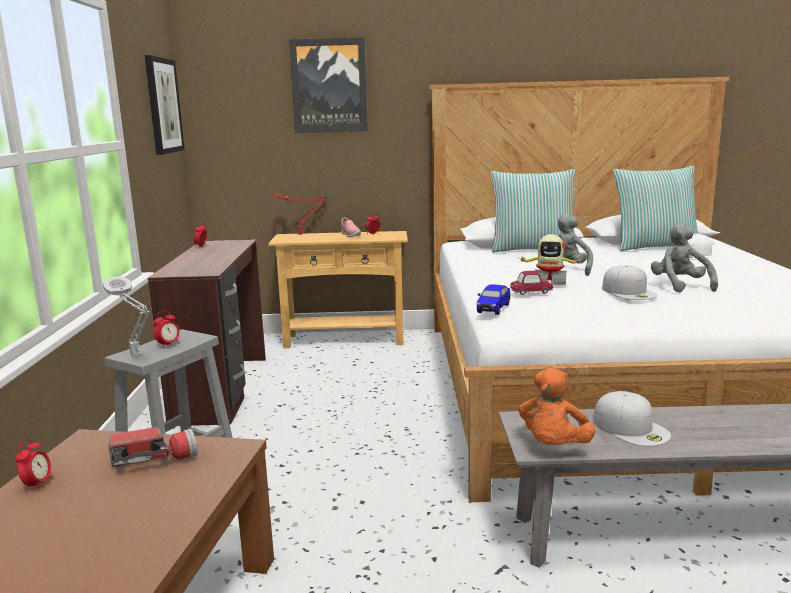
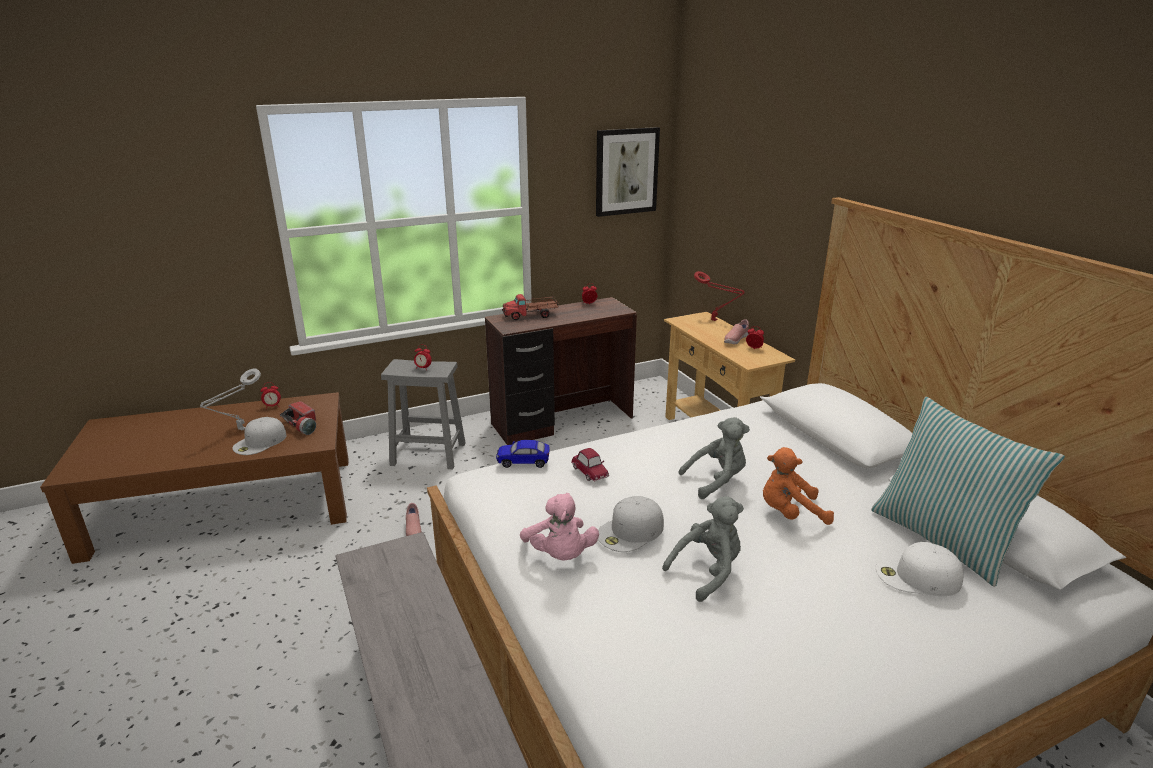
camera: 65 degrees right, 10 degrees up
(137, 356) = (397, 367): grey table lamp -> grey table lamp (240, 430)
(188, 263) = (531, 315): none -> toy truck
(329, 86) = (763, 174): picture -> none
(343, 506) = (413, 530): none -> pink shoe
(532, 249) = (814, 447): pillow -> none
(549, 281) = (642, 477): toy robot -> none
(553, 446) = (362, 568): orange plush toy -> orange plush toy (790, 513)
(631, 428) = (407, 607): white cap -> white cap (260, 442)
(652, 313) = (560, 555): none -> pink plush toy

